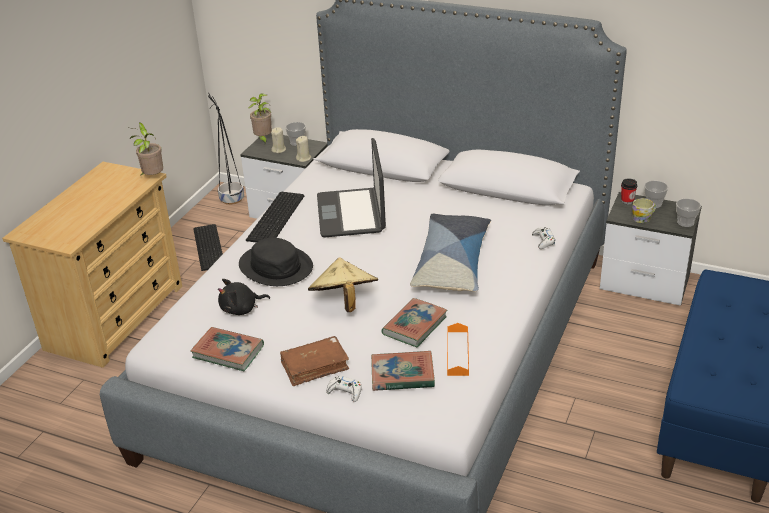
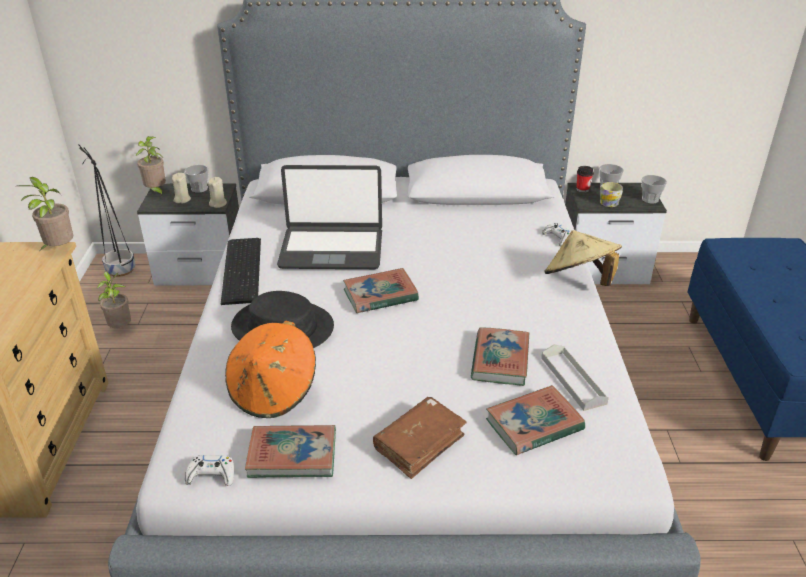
camera: 25 degrees left, 0 degrees up
(210, 246) = (121, 328): keyboard -> potted plant
(241, 309) = (273, 392): black plush toy -> orange hat
(344, 302) = (397, 352): beige hat -> beige hat (579, 280)
(345, 392) = (483, 467): white game controller -> white game controller (211, 475)
(352, 214) = (332, 249): laptop -> laptop turned 60 degrees counterclockwise
(362, 258) = (380, 295): none -> book
(452, 263) = (484, 280): pillow -> none
(457, 353) = (573, 380): orange tray -> grey tray

